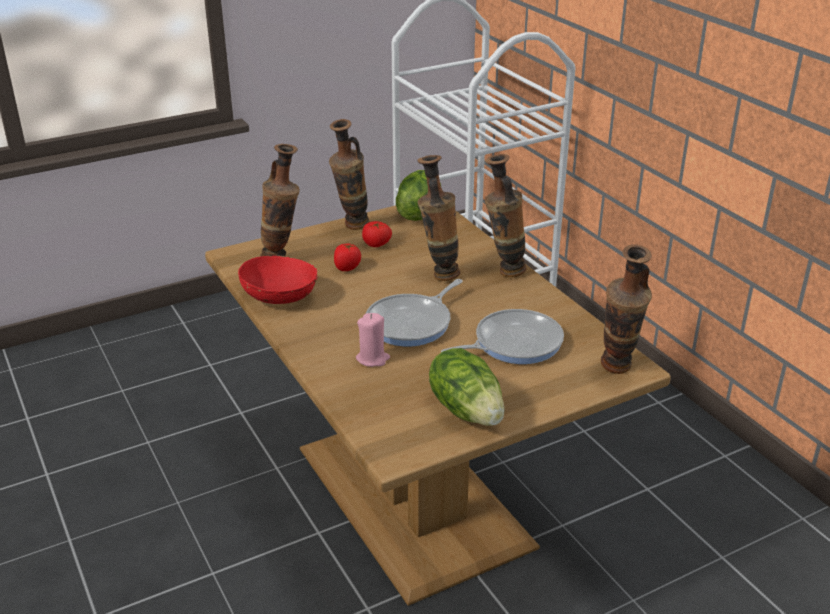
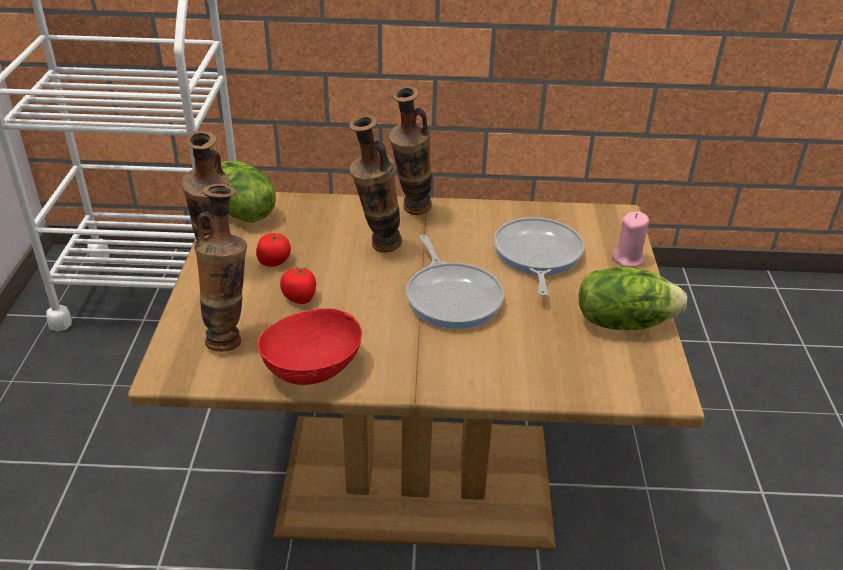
camera: 60 degrees left, 5 degrees up
(373, 359) = (496, 346): pink candle -> pink candle (627, 258)
(617, 371) = (619, 225): vase -> none

